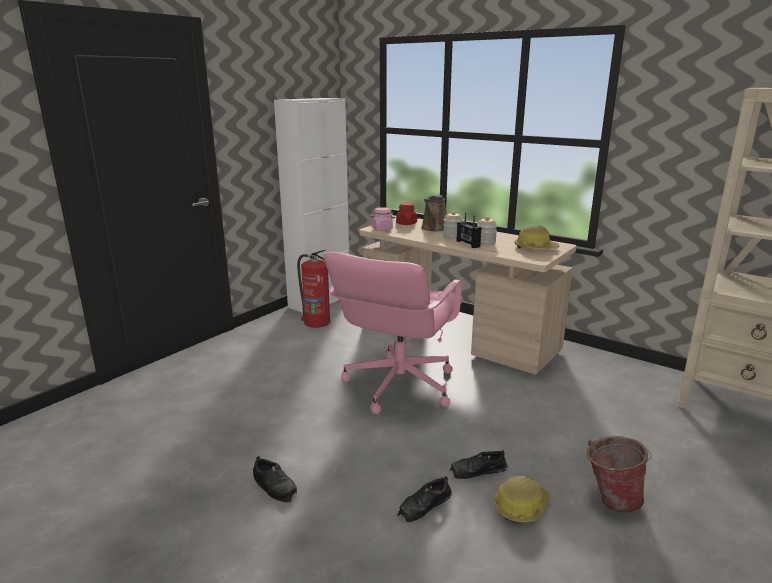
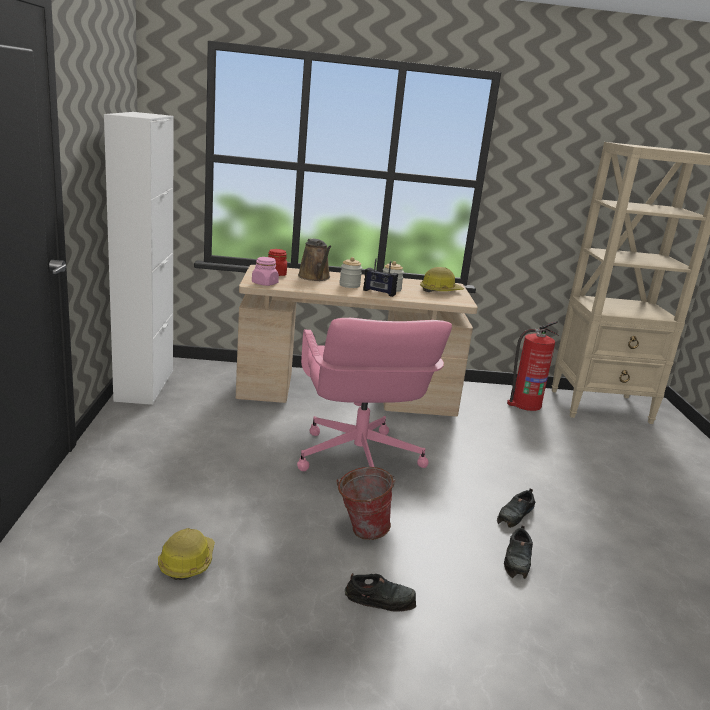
camera: 40 degrees left, 0 degrees up
(316, 322) = (176, 411): fire extinguisher -> fire extinguisher (525, 404)
(521, 506) = (576, 531): hard hat -> hard hat (187, 562)
(610, 499) = (614, 502): bucket -> bucket (361, 530)

